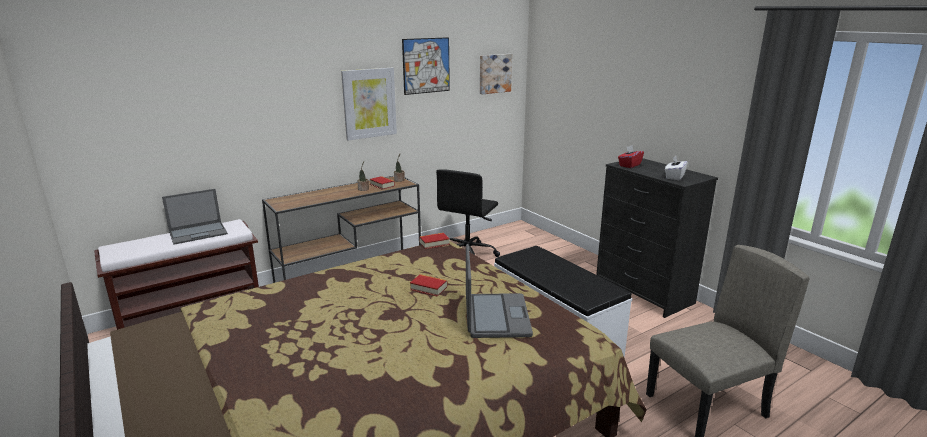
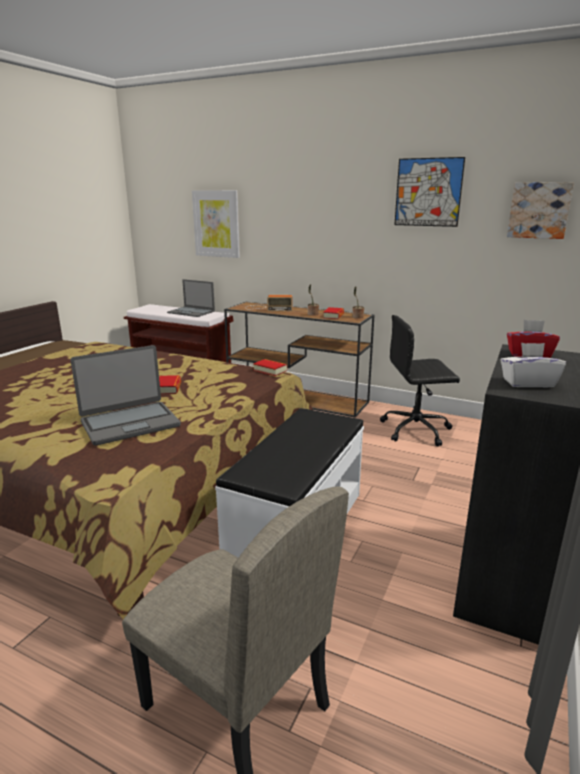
camera: 60 degrees right, 0 degrees up
(311, 198) = (267, 308): none -> radio
(369, 103) = (353, 229): picture -> picture (216, 224)

